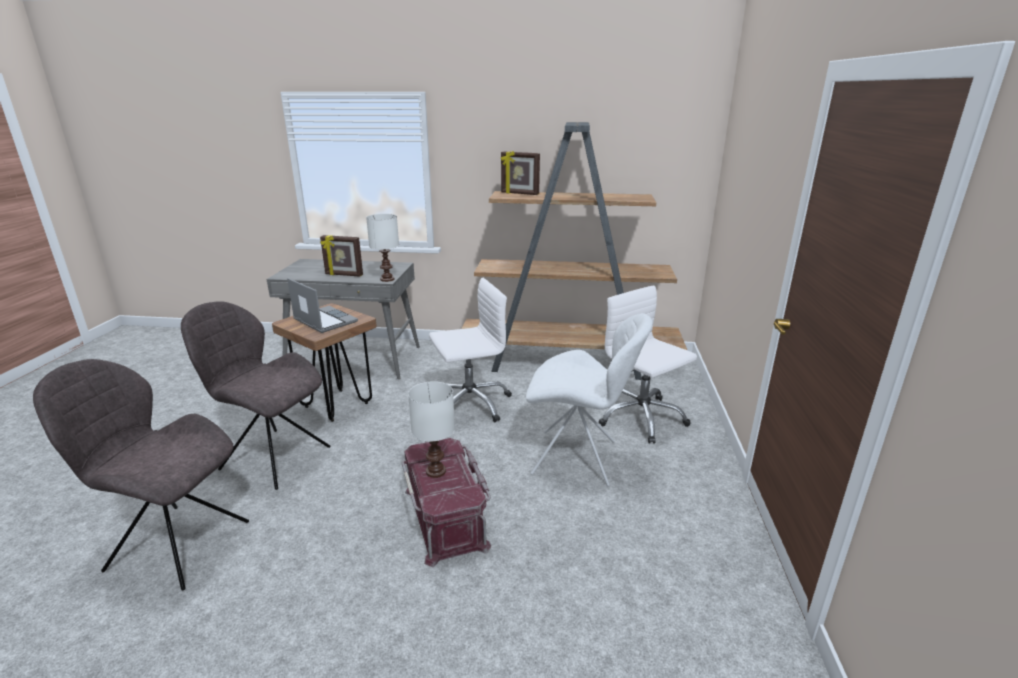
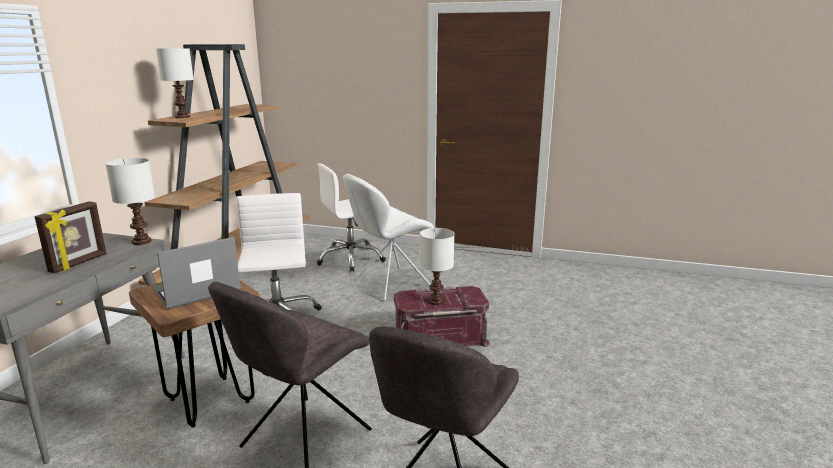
camera: 80 degrees left, 5 degrees down
(519, 194) = (182, 117): picture frame -> white table lamp
(578, 458) = (389, 285): white chair -> white chair turned 150 degrees counterclockwise

